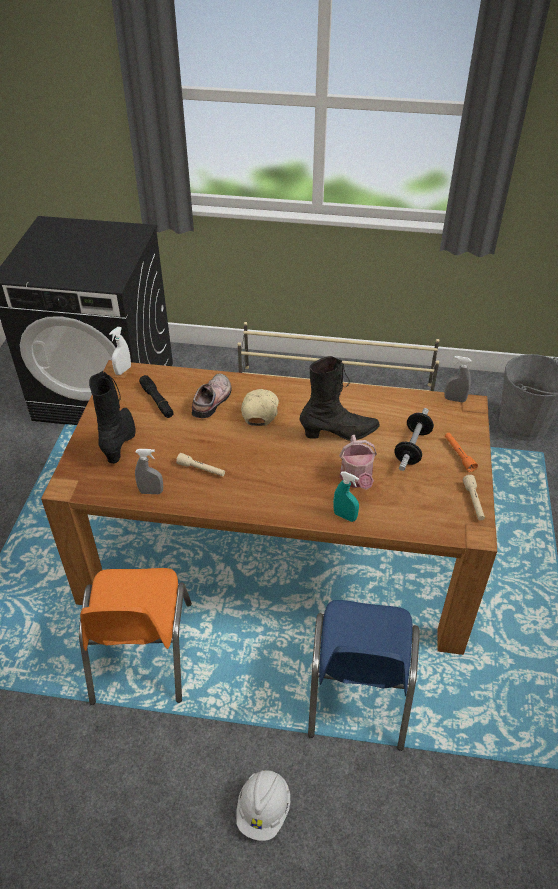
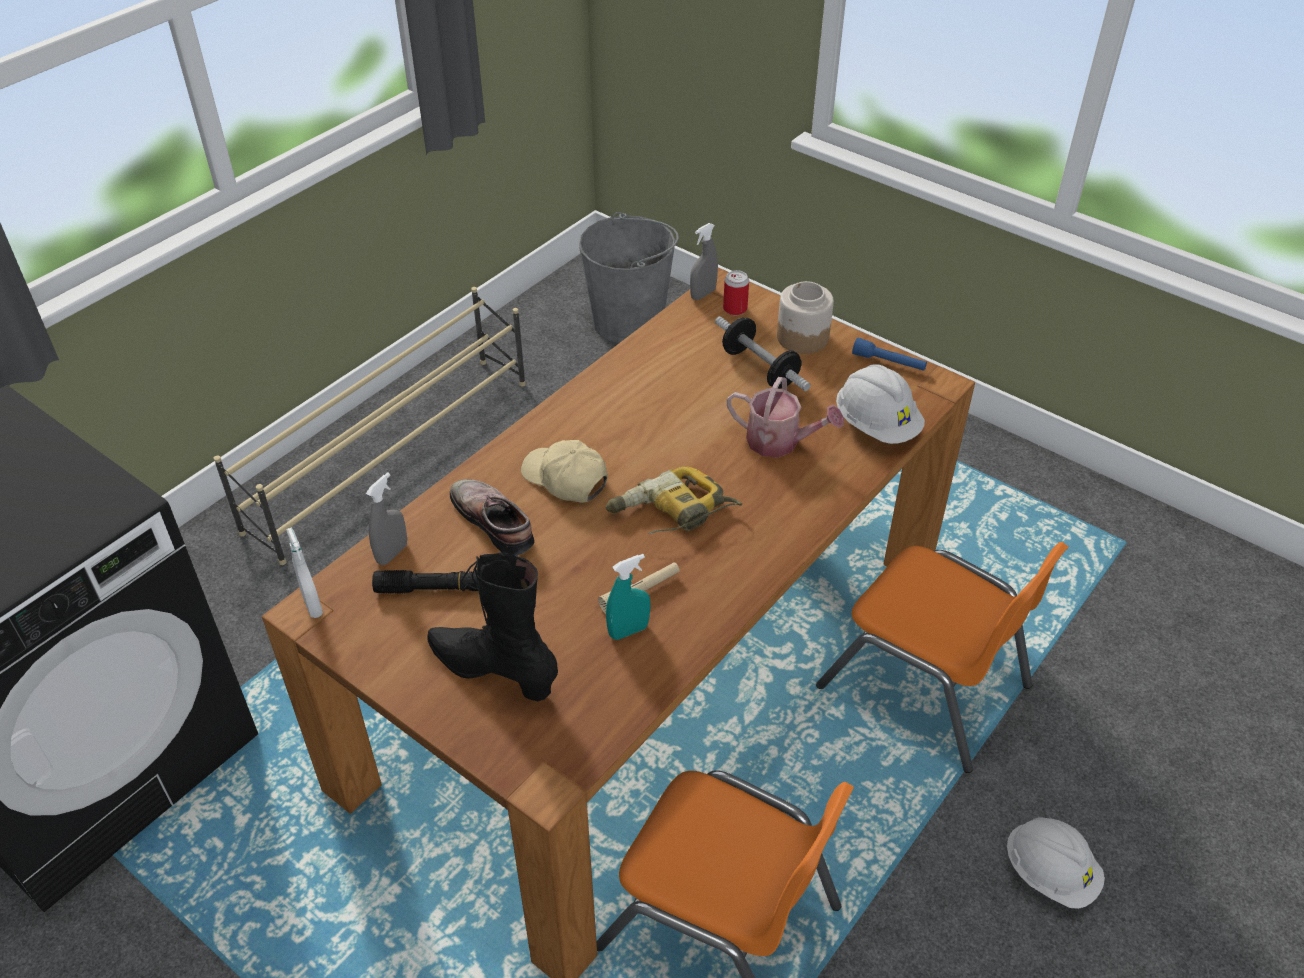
camera: 60 degrees left, 0 degrees up
(151, 492) = (644, 671): grey spray bottle -> grey spray bottle (392, 553)
(265, 458) = (671, 514): none -> power drill
(339, 433) = (681, 420): black boot -> none
(345, 516) = (837, 481): turquoise spray bottle -> turquoise spray bottle (628, 631)
(358, 689) = (925, 686): blue chair -> orange chair
(409, 516) = (876, 425): none -> white hard hat
(455, 417) = (735, 309): none -> can
(458, 455) = (802, 337): orange flashlight -> jar
(473, 502) = (888, 362): beige flashlight -> blue flashlight

